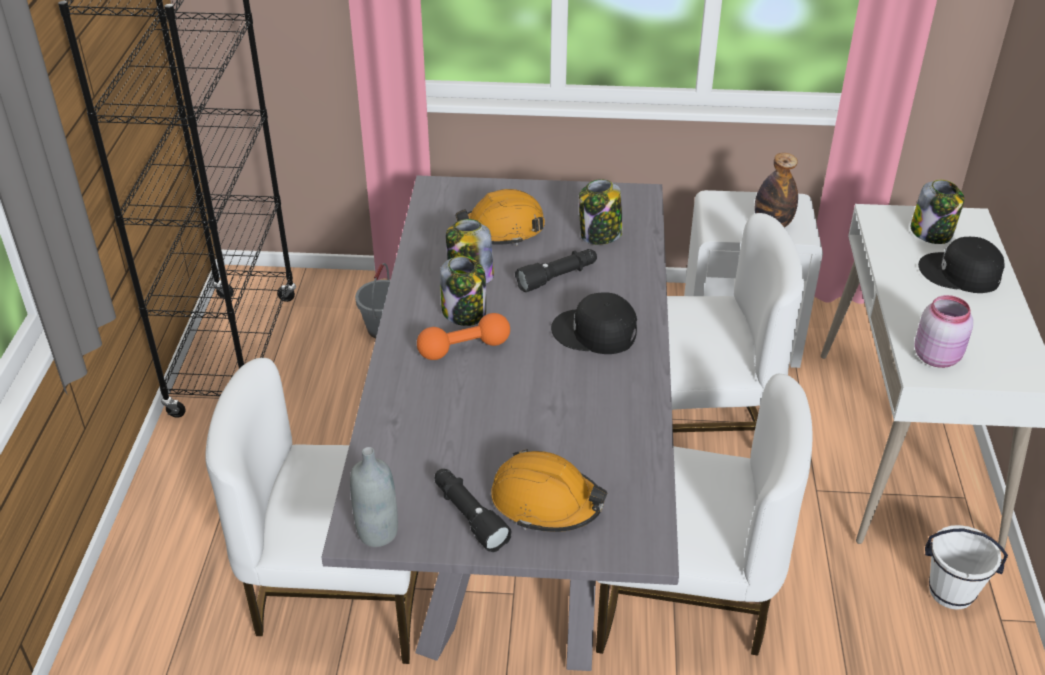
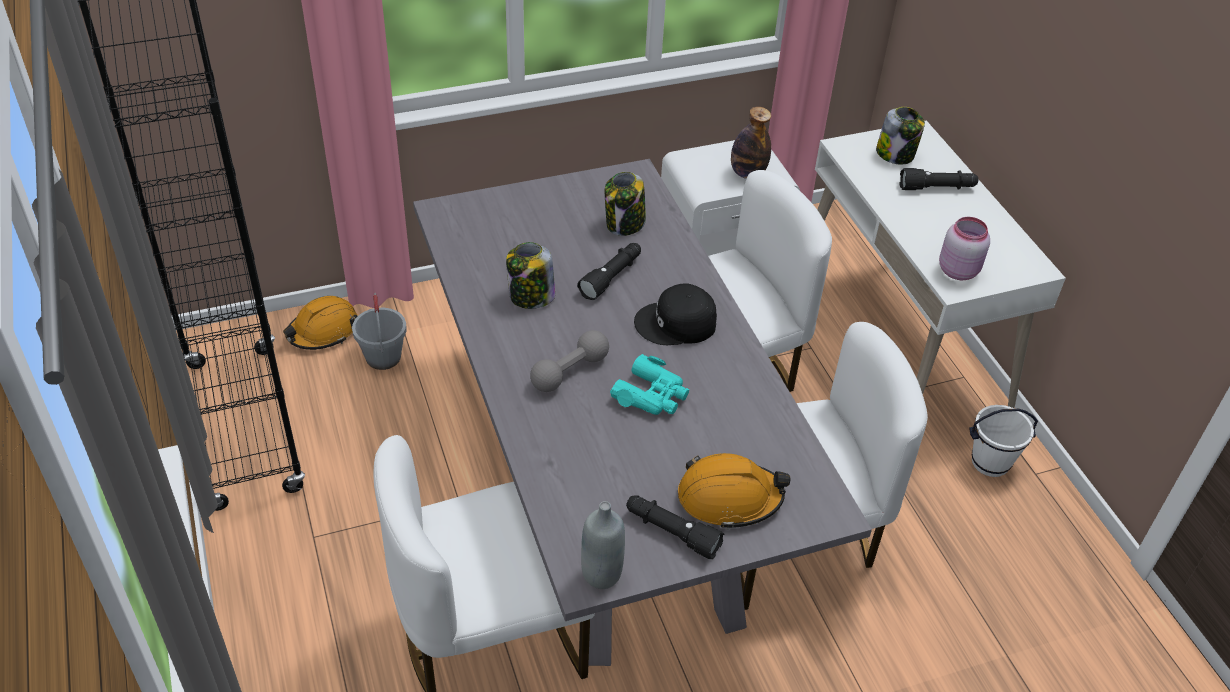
camera: 25 degrees left, 5 degrees up
(464, 312) = (548, 335): jar -> none
(464, 348) = (570, 372): orange dumbbell -> grey dumbbell
(502, 230) = (531, 240): orange hard hat -> orange hard hat (323, 331)
(529, 389) = (651, 395): none -> turquoise binoculars
(960, 273) = (937, 188): black cap -> black flashlight

